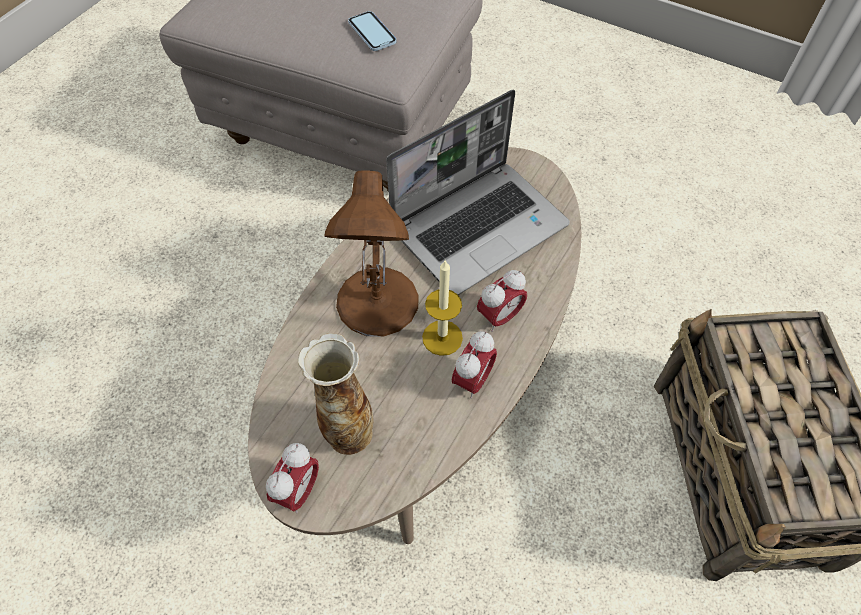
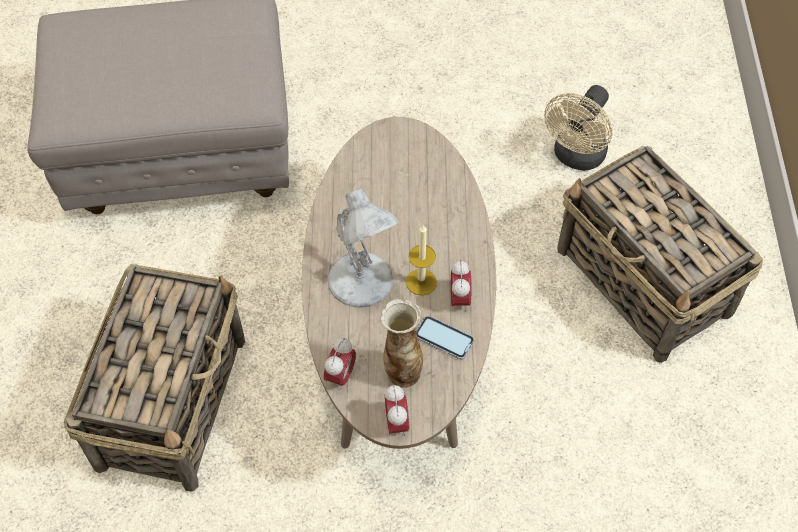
camera: 30 degrees left, 0 degrees up
(178, 338) = (173, 400): none -> basket
(372, 33) = (221, 75): phone -> phone (444, 338)
(377, 305) = (362, 282): brown table lamp -> white table lamp
(480, 226) = (395, 192): laptop -> none
(499, 317) = (449, 249): alarm clock -> alarm clock (340, 375)
(732, 296) = (576, 157): none -> beige fan

